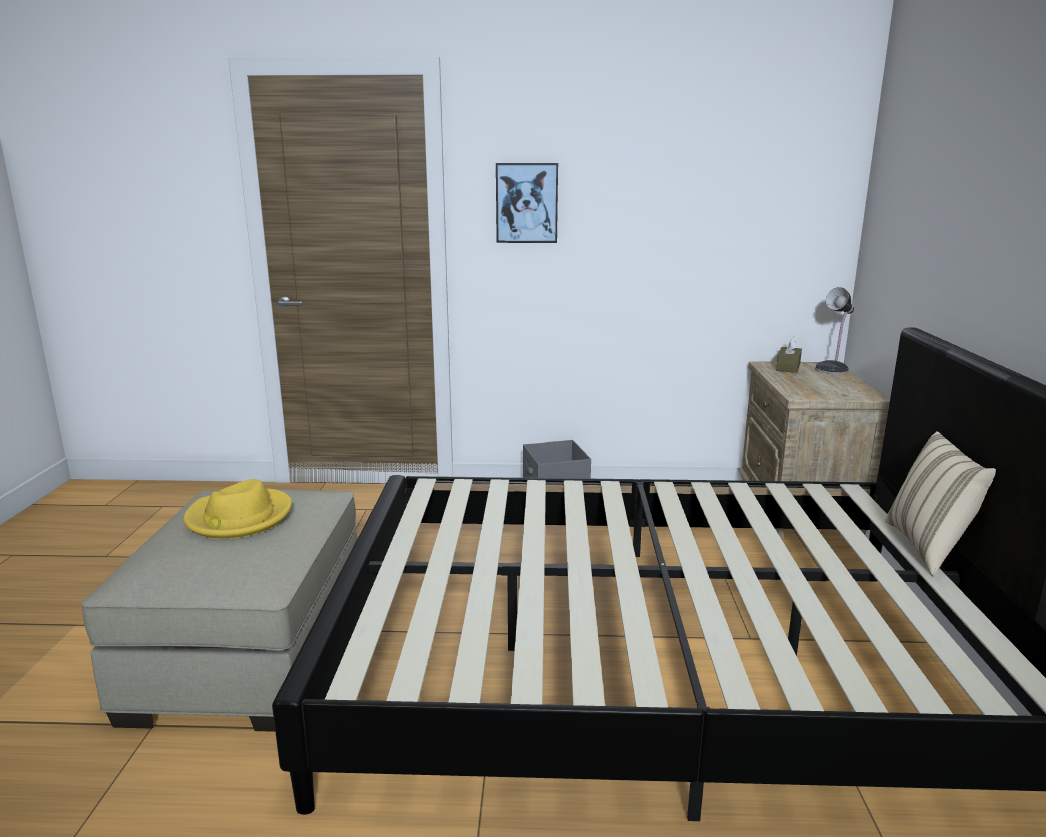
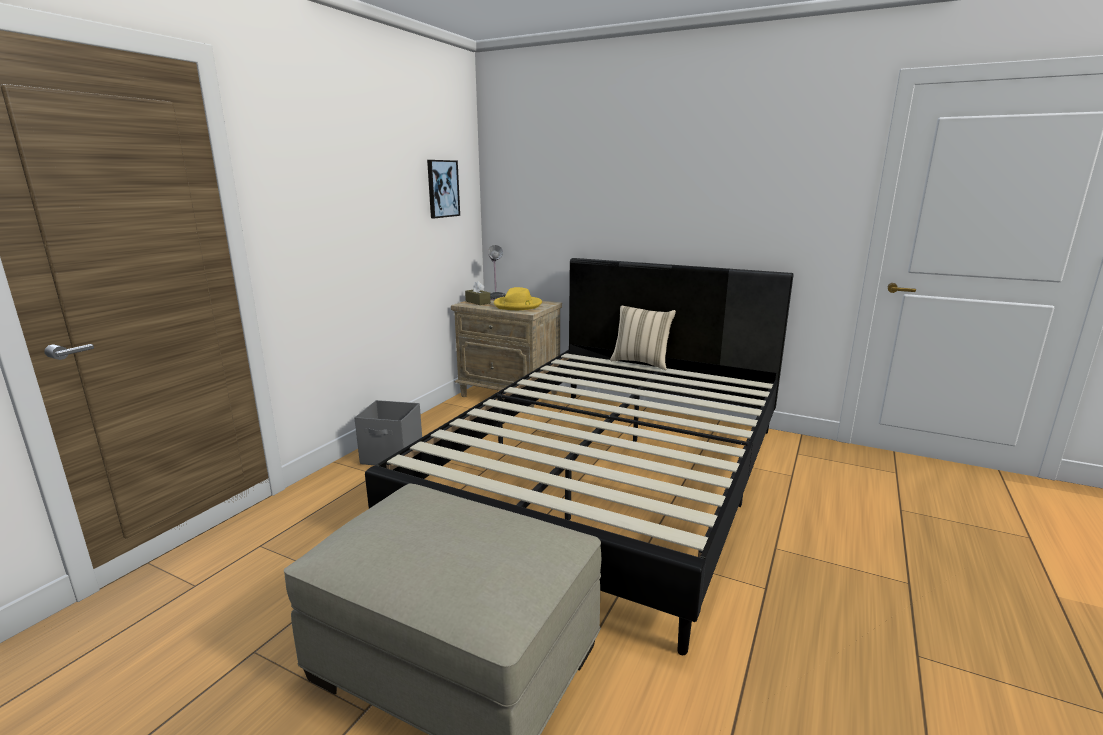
camera: 65 degrees left, 0 degrees up
(238, 518) = (436, 534): yellow hat -> yellow hat (518, 305)
(527, 203) = (308, 200): picture -> picture (442, 189)

